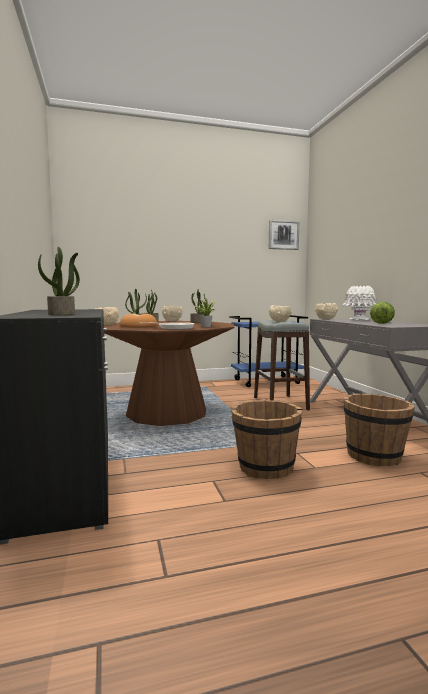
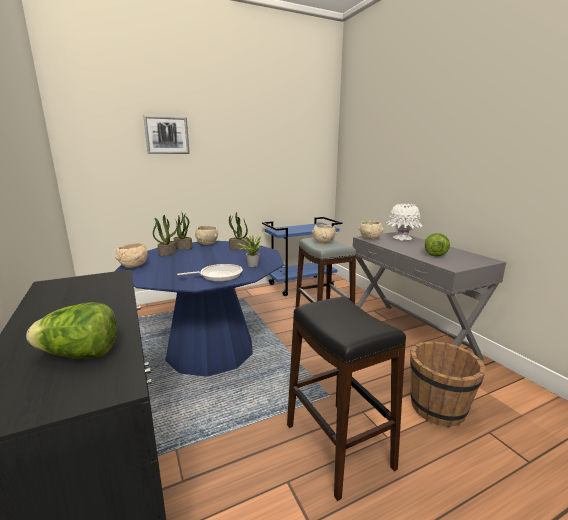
camera: 10 degrees left, 10 degrees up
(62, 314) = (80, 355): potted plant -> lettuce
(138, 326) = (173, 270): bread -> none
(167, 413) = (210, 350): brown dining table -> blue dining table
(265, 467) = (337, 445): brown bucket -> black stool
(283, 235) = (315, 133): picture -> picture (167, 135)

